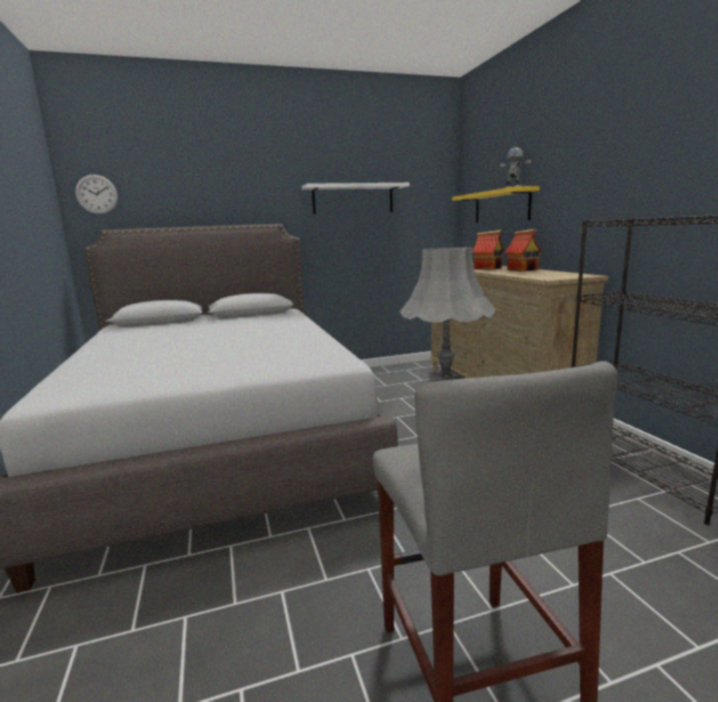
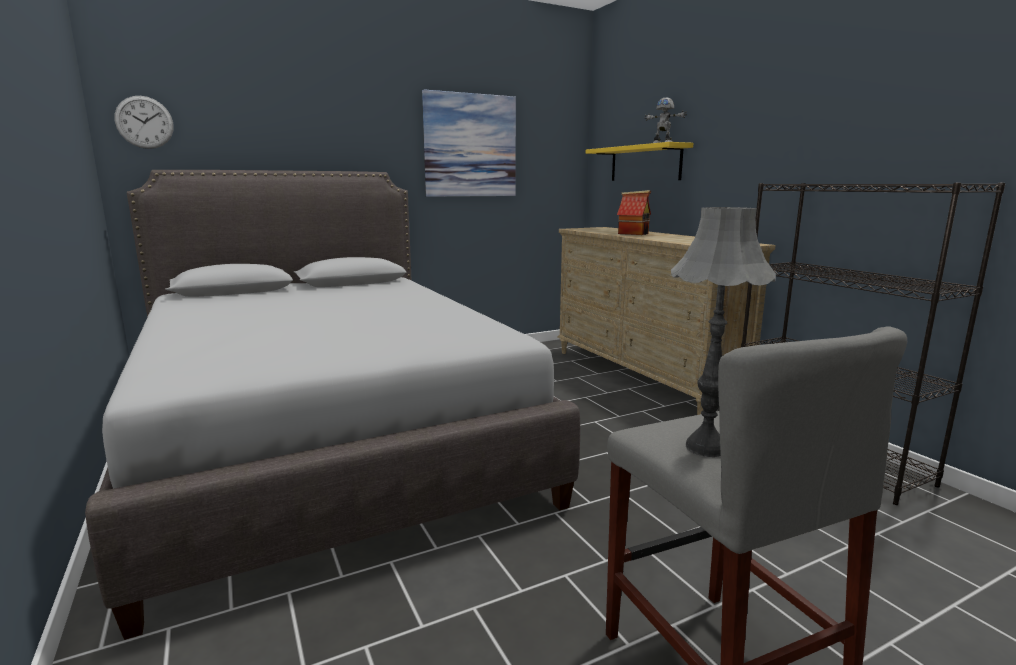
camera: 10 degrees left, 0 degrees up
(353, 199) = (470, 146): white shelf -> picture
(523, 270) = (675, 236): toy house -> none

